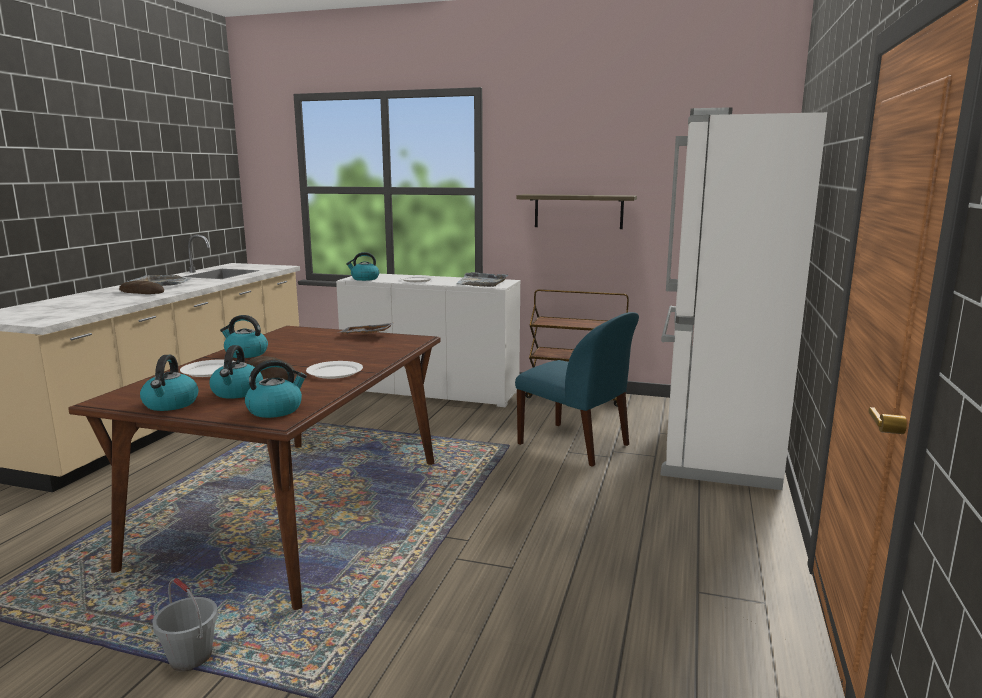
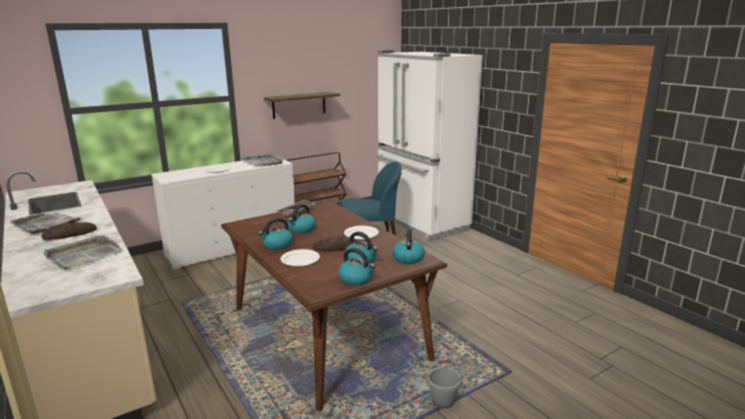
camera: 50 degrees left, 5 degrees up
(91, 305) = (83, 255): none -> grey tray
(364, 279) = (177, 178): kettle -> kettle (301, 230)

